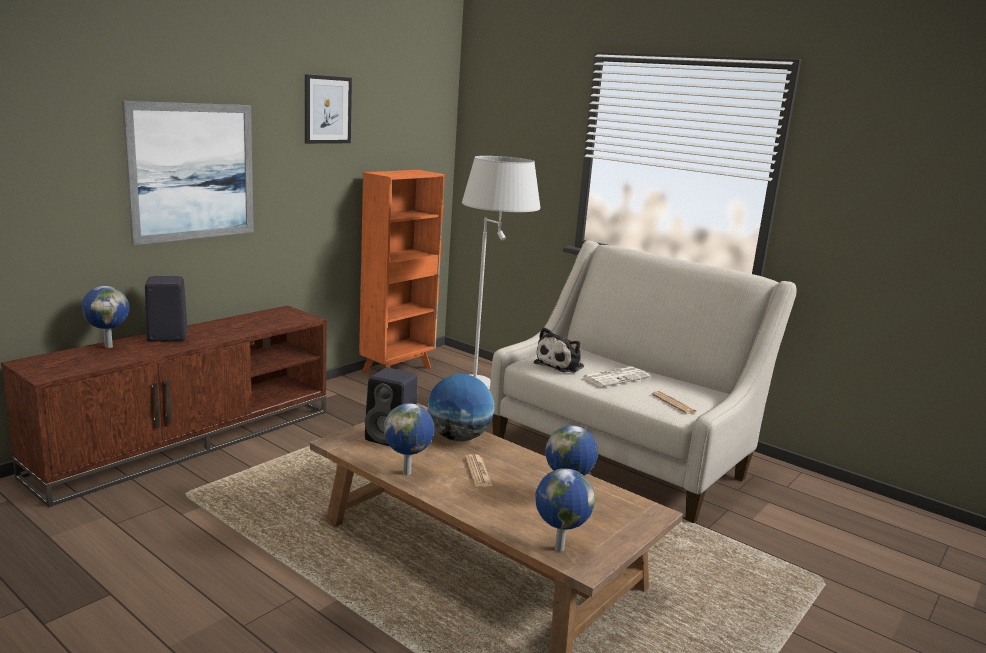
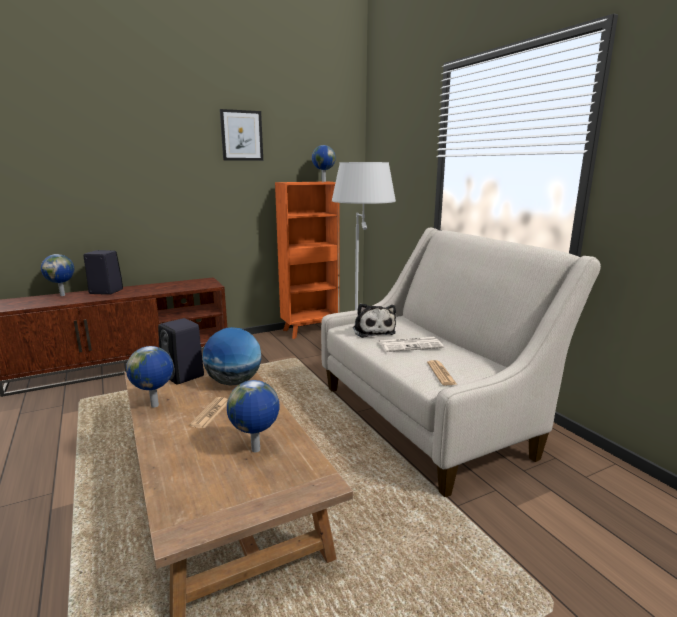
camera: 25 degrees right, 0 degrees up
(192, 172) = (129, 179): picture -> none
(558, 548) = (180, 503): globe -> globe (323, 181)
(561, 365) = (373, 331): plush toy -> plush toy turned 75 degrees counterclockwise

